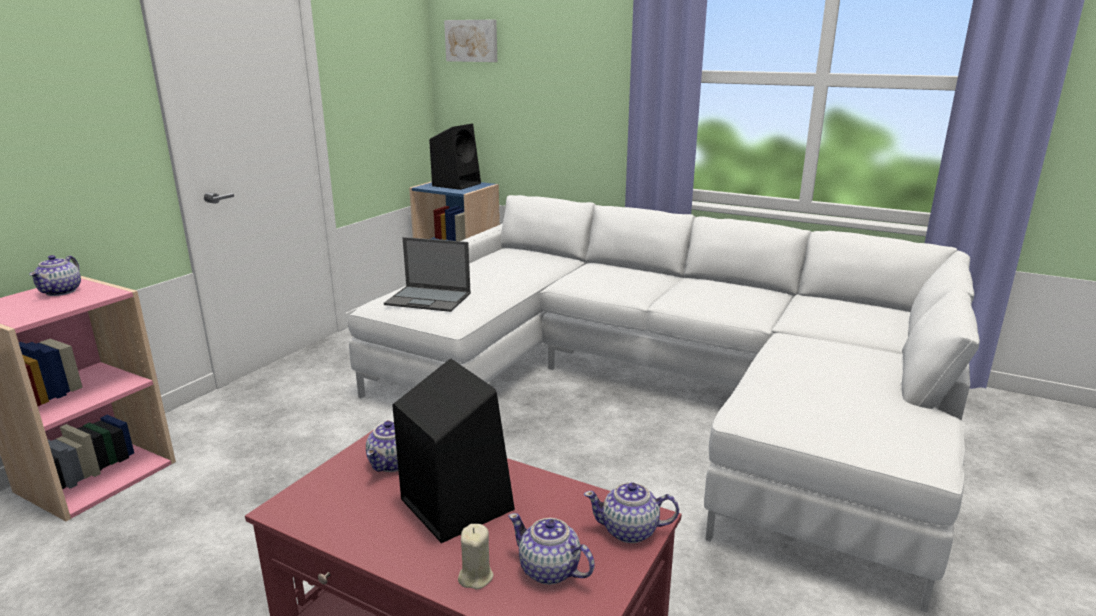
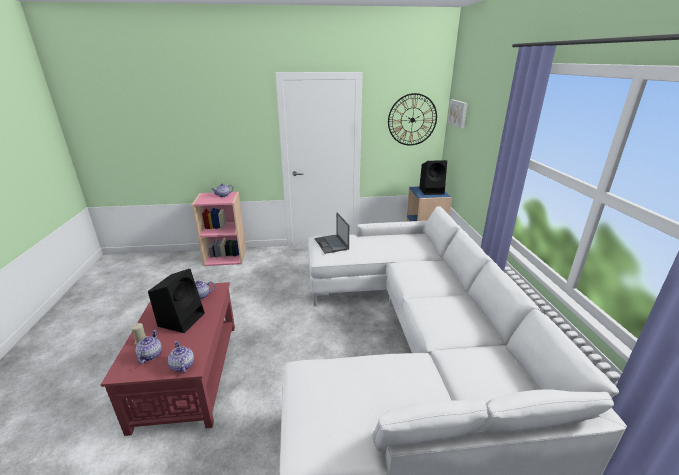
camera: 55 degrees right, 5 degrees up
(390, 60) = (412, 120): none -> wall clock

